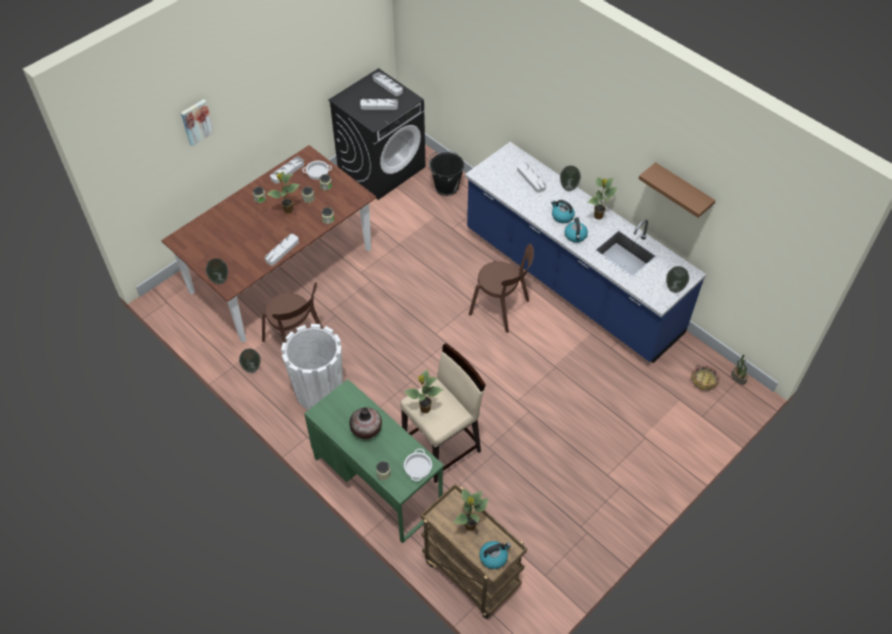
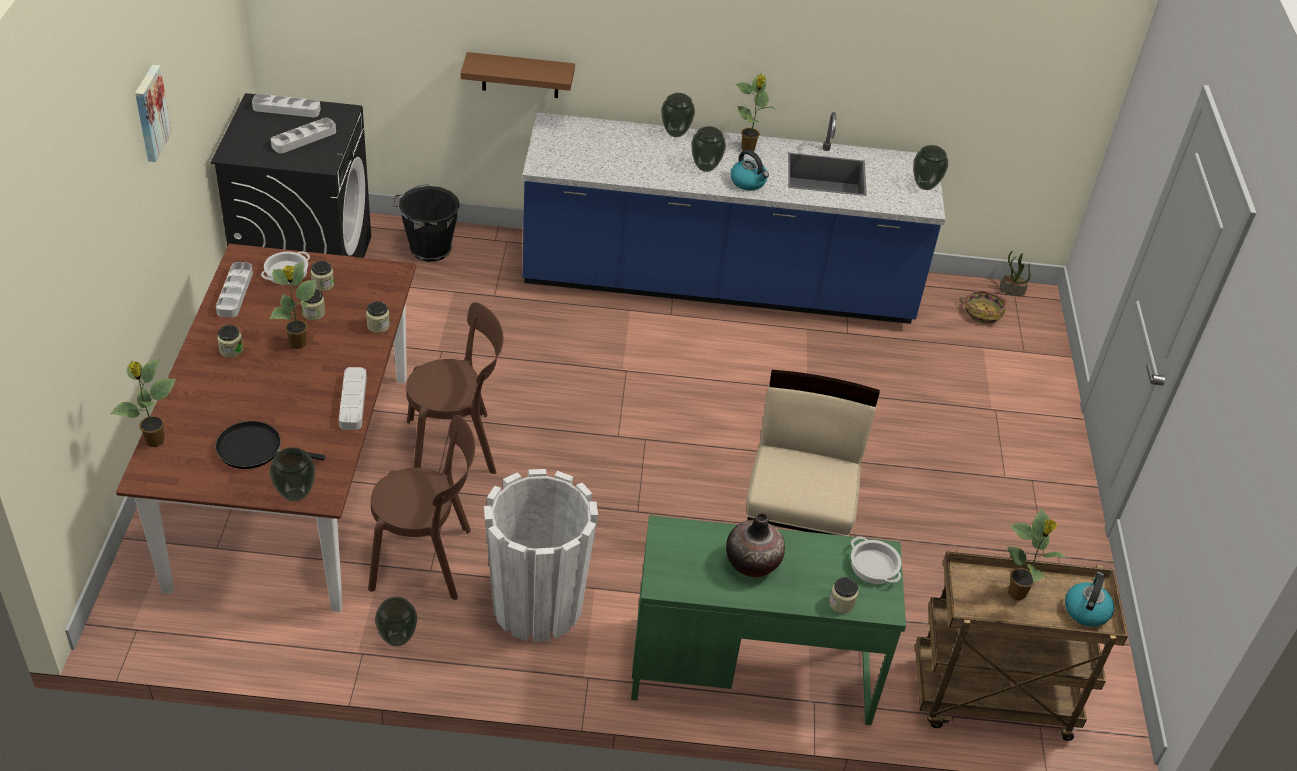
camera: 45 degrees left, 10 degrees down
(196, 121) = (92, 233): picture -> picture (150, 113)
(225, 251) = (254, 449): none -> black frying pan
(424, 409) = (796, 490): potted plant -> potted plant (154, 442)
(501, 308) = (669, 358): brown chair -> brown chair (456, 445)
(531, 179) = (617, 143): grey tray -> none
(562, 216) = (706, 168): kettle -> vase
(682, 190) = (884, 37): brown shelf -> brown shelf (520, 75)

